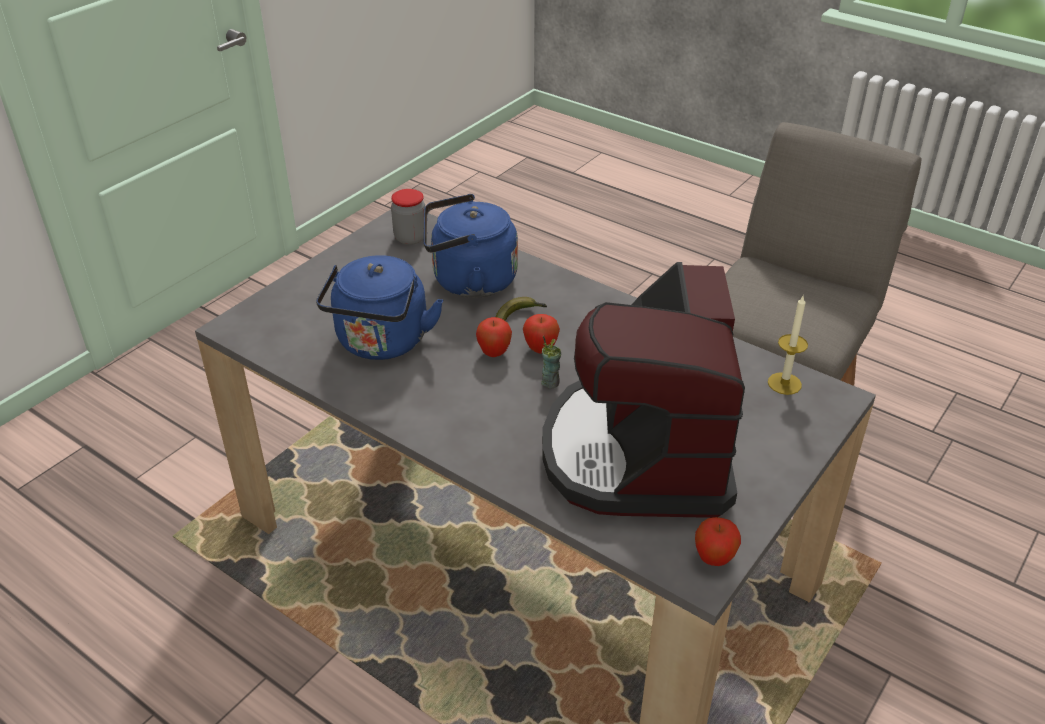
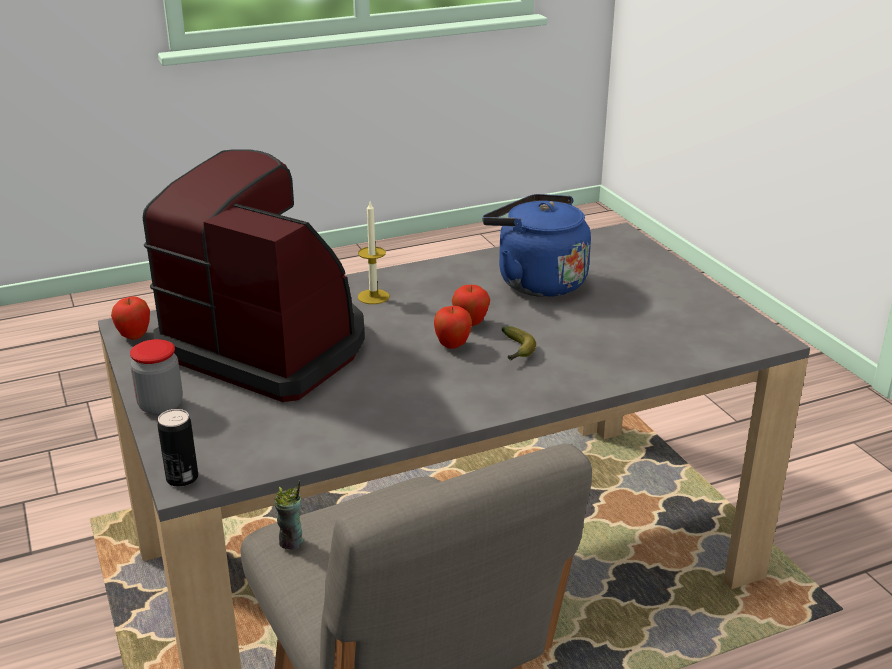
camera: 120 degrees right, 10 degrees down
(410, 238) = (718, 333): jar -> jar (161, 405)
(469, 281) = (603, 342): blue kettle -> none
(550, 382) = (401, 336): cup -> cup (291, 542)
(784, 383) = (247, 457): candle -> candle (373, 297)
(839, 401) = (182, 478): none -> can

